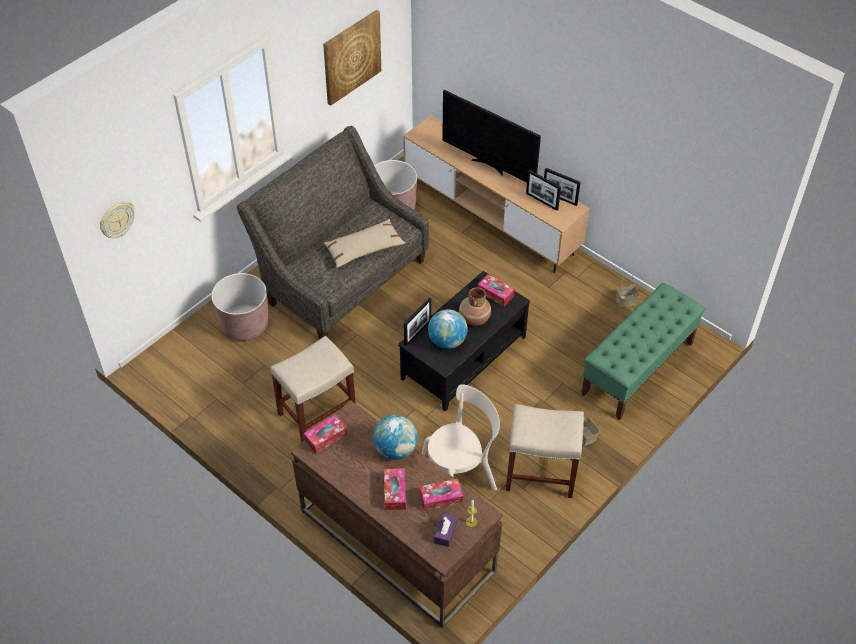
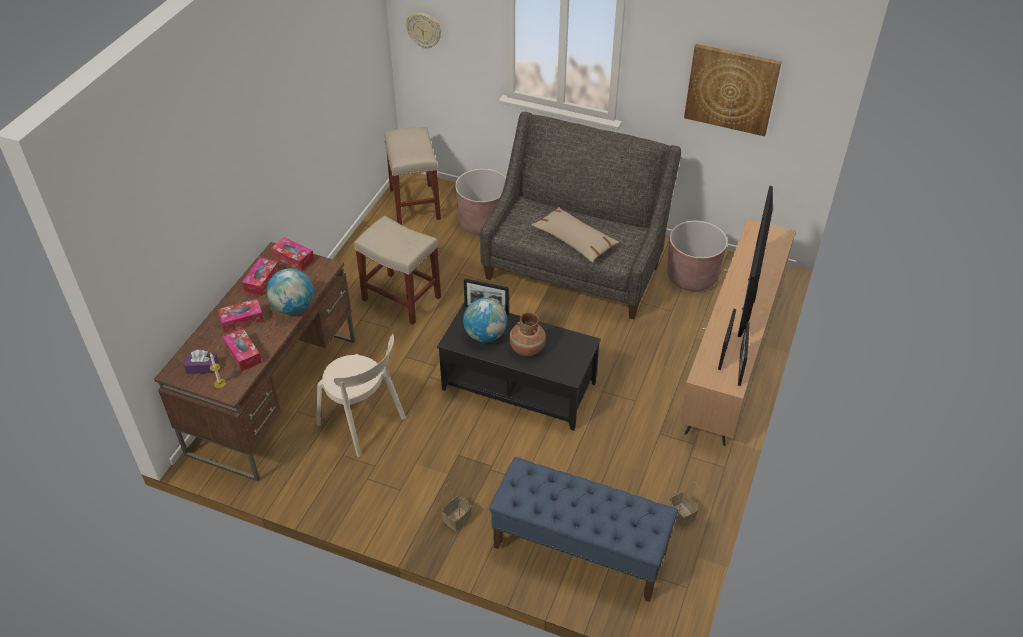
camera: 70 degrees right, 5 degrees down
(495, 293) = (571, 356): tissue box -> tissue box (262, 281)
(541, 473) = (392, 490): beige stool -> beige stool (415, 205)
(637, 369) = (579, 549): green bench -> blue bench

